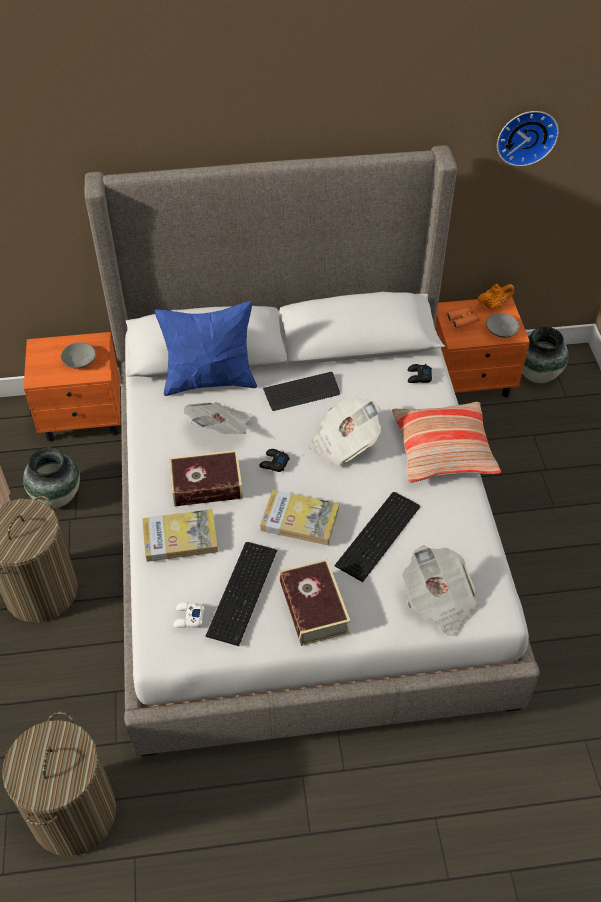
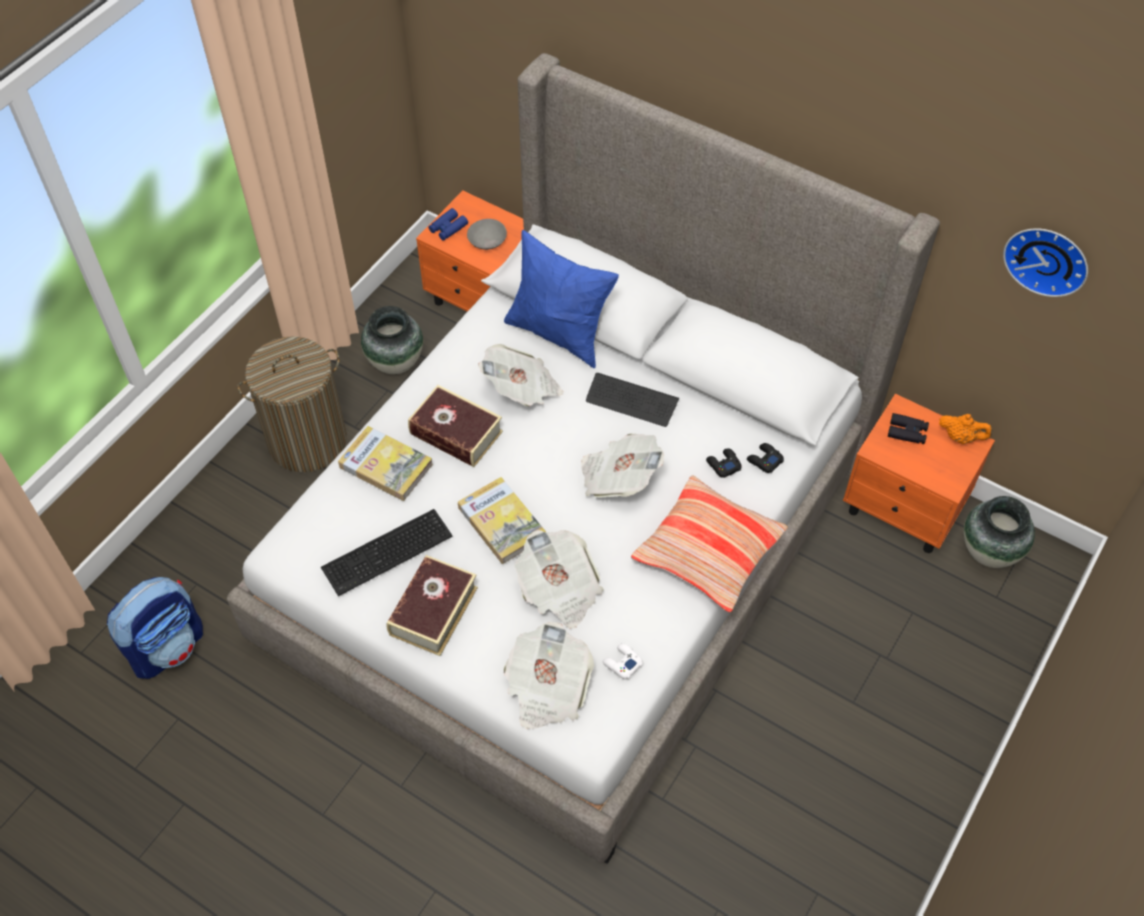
camera: 40 degrees right, 5 degrees up
(42, 369) = (448, 228): none -> blue binoculars
(74, 813) = (167, 647): laundry basket -> backpack
(188, 618) = (324, 541): white game controller -> white game controller (622, 663)
(274, 463) = (534, 453): black game controller -> black game controller (723, 465)
(380, 535) = (559, 590): keyboard -> newspaper
(462, 320) = (907, 432): orange binoculars -> black binoculars
(502, 331) = (939, 471): grey bowl -> none

